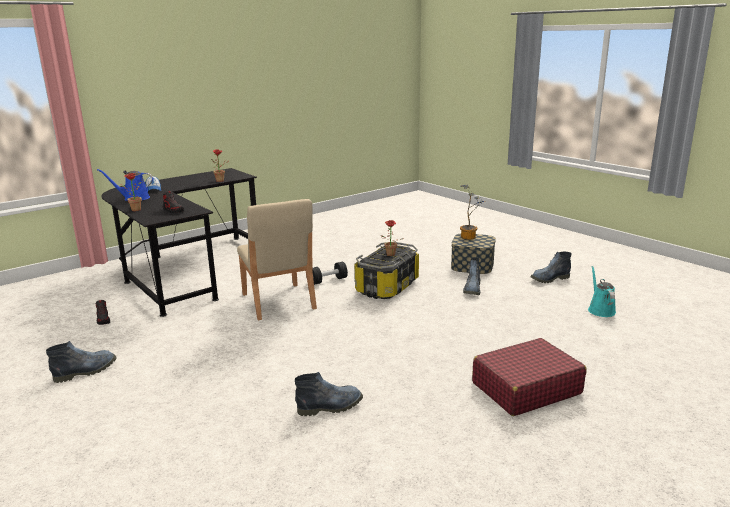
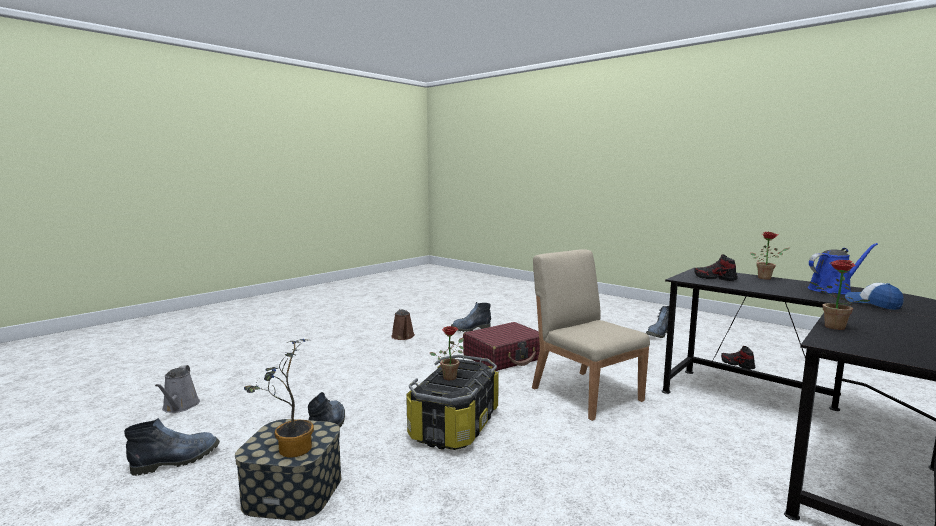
camera: 170 degrees right, 10 degrees down
(328, 280) = (550, 431): black dumbbell -> none
(433, 393) = (403, 337): none -> brown watering can
(525, 388) = (336, 342): red suitcase -> red suitcase (505, 357)
(600, 310) = (179, 407): turquoise watering can -> grey watering can

